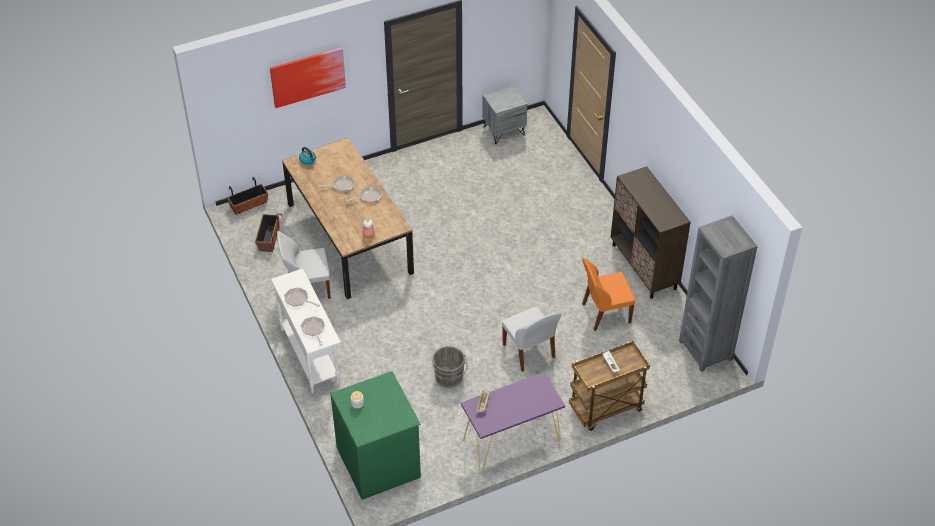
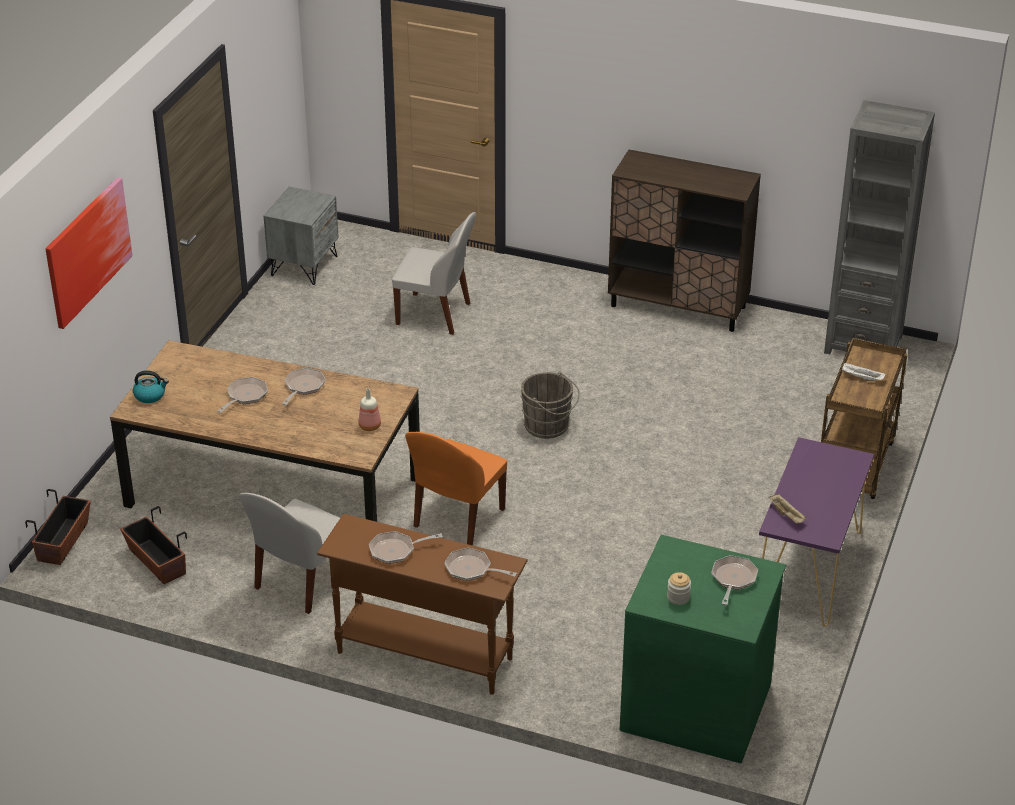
camera: 45 degrees left, 10 degrees down
(310, 355) = (424, 655): white console table -> brown console table
(389, 413) = (733, 579): none -> frying pan
(449, 378) = (639, 557): grey bucket -> grey bucket (549, 426)
(529, 352) = (687, 468): white chair -> white chair (435, 314)
(604, 313) = (707, 376): orange chair -> orange chair (457, 519)

